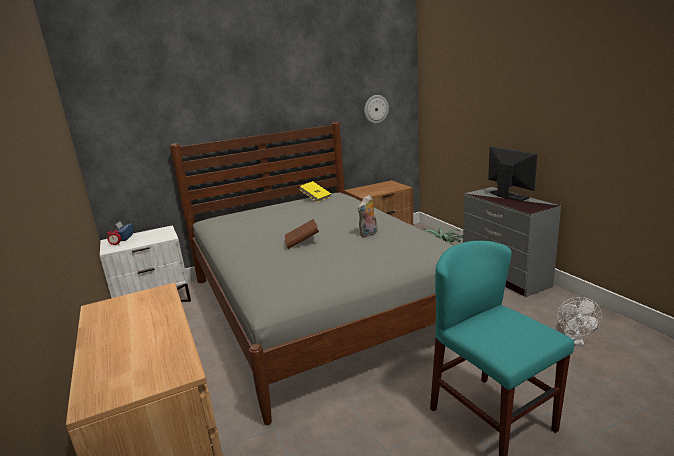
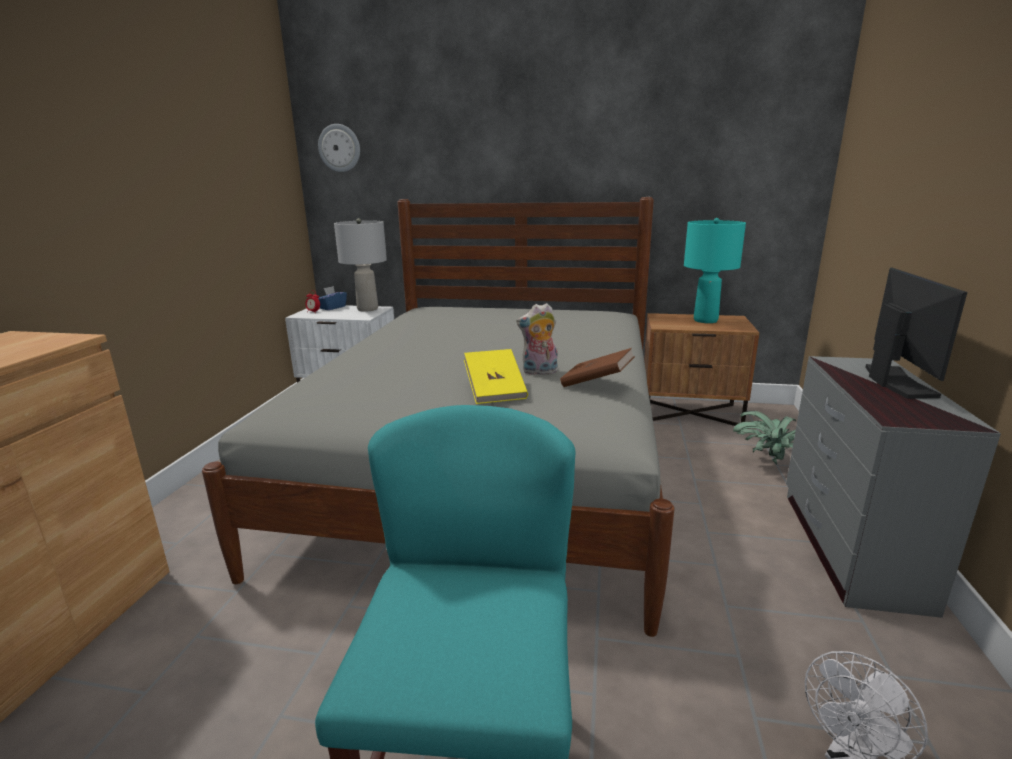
camera: 35 degrees right, 0 degrees up
(157, 231) = (368, 309): none -> grey table lamp
(302, 242) = (442, 356): brown book -> brown book (596, 384)
(315, 198) = (574, 311): yellow book -> yellow book (495, 391)
(376, 109) = (735, 185): wall clock -> wall clock (339, 148)
(379, 187) = (705, 320): none -> turquoise table lamp

